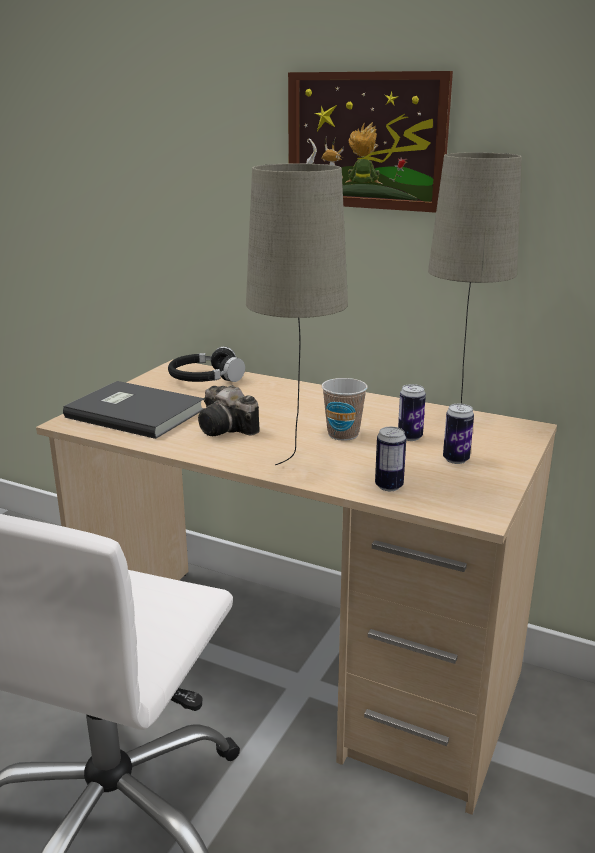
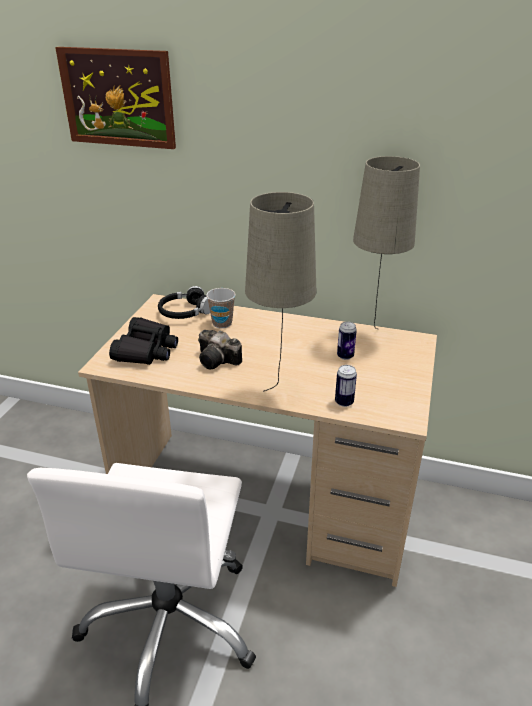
camera: 10 degrees left, 10 degrees up
(135, 412) = (146, 350): grey book -> black binoculars
(343, 434) = (300, 358): cup -> cup (222, 323)
(366, 141) = (301, 142): picture -> picture (118, 98)
(456, 459) = (380, 373): can -> none

